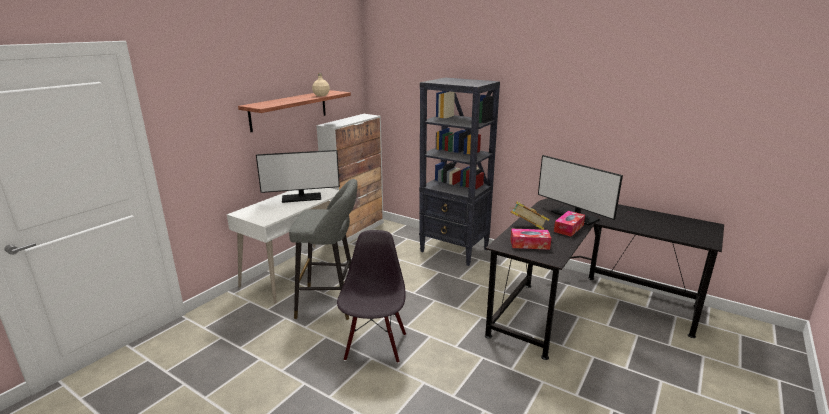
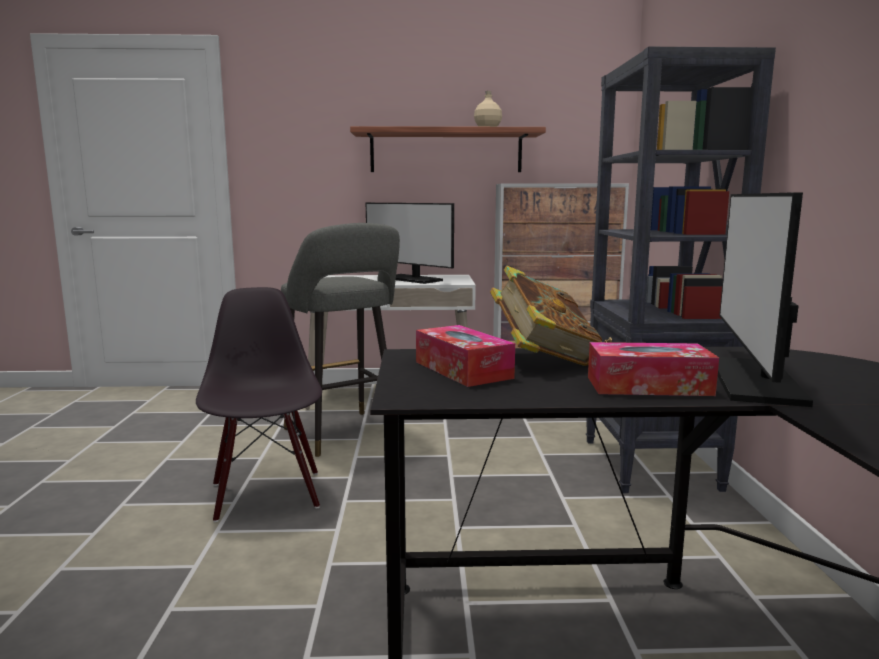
camera: 55 degrees right, 10 degrees down
(374, 346) = (267, 495): black chair -> black chair turned 75 degrees counterclockwise

